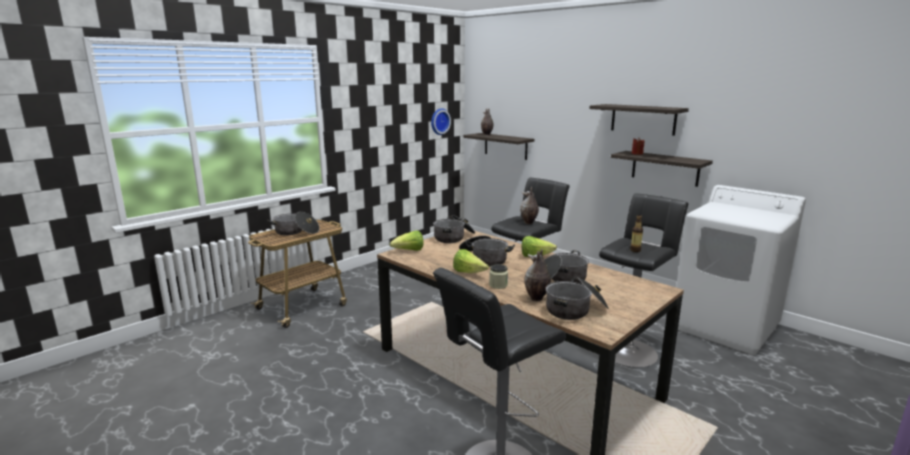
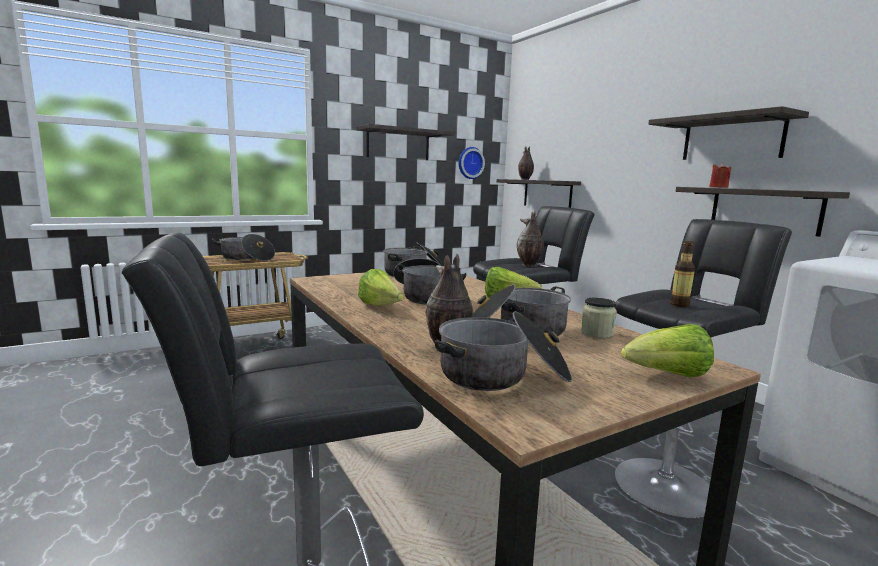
camera: 15 degrees right, 5 degrees down
(386, 114) = (398, 144): none -> shelf
(409, 251) = (334, 279): lettuce -> lettuce (667, 376)
(498, 285) = (405, 325): jar -> jar (597, 333)

